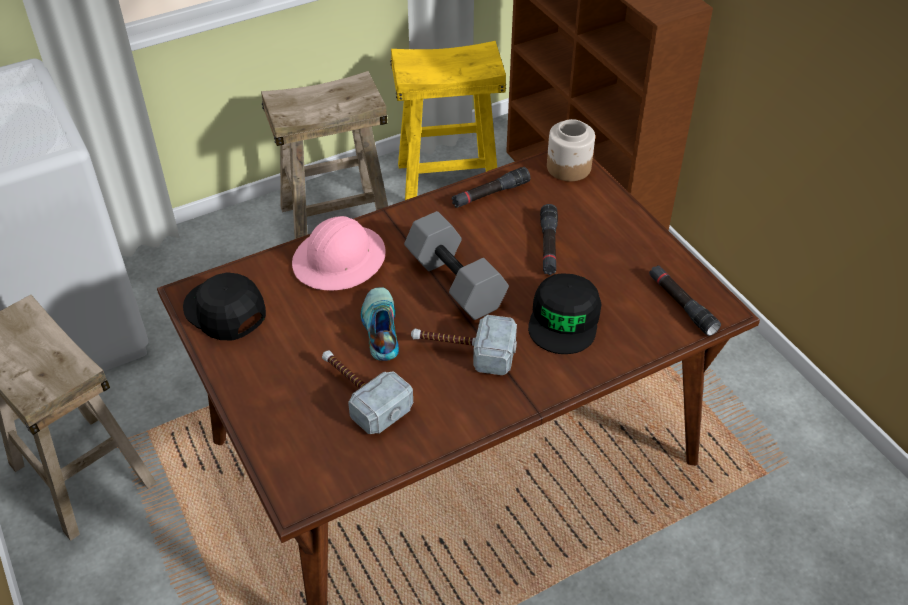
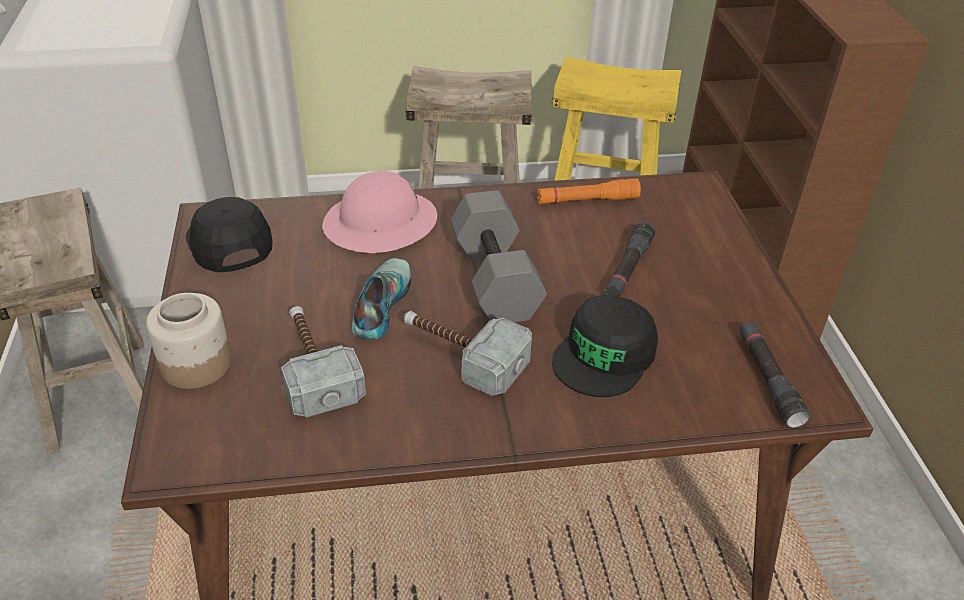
camera: 20 degrees right, 5 degrees down
(490, 194) = (587, 200): black flashlight -> orange flashlight
(568, 168) = (694, 195): jar -> jar (195, 365)

